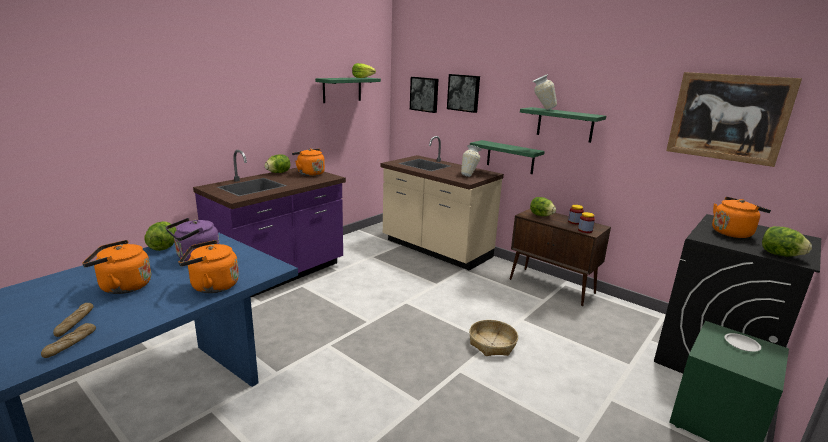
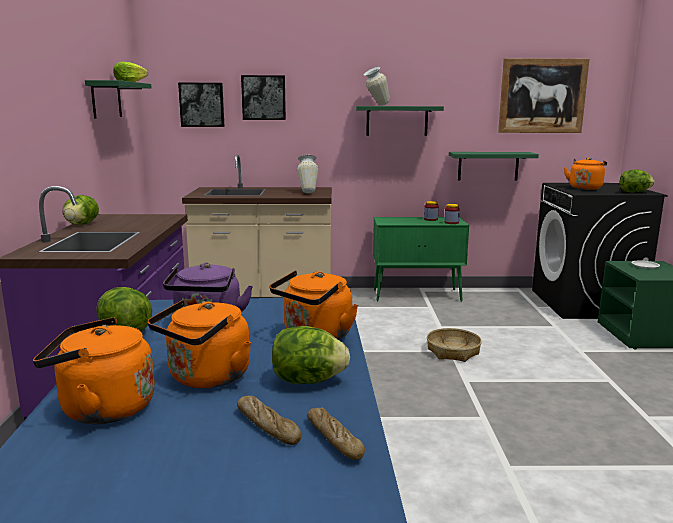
camera: 40 degrees left, 5 degrees down
(309, 173) = (129, 218): orange kettle -> orange kettle (102, 409)
(510, 157) = (336, 166): green shelf -> green shelf (488, 166)
(541, 215) = (396, 220): lettuce -> lettuce (308, 381)
(552, 286) = (417, 295): brown cabinet -> green cabinet

